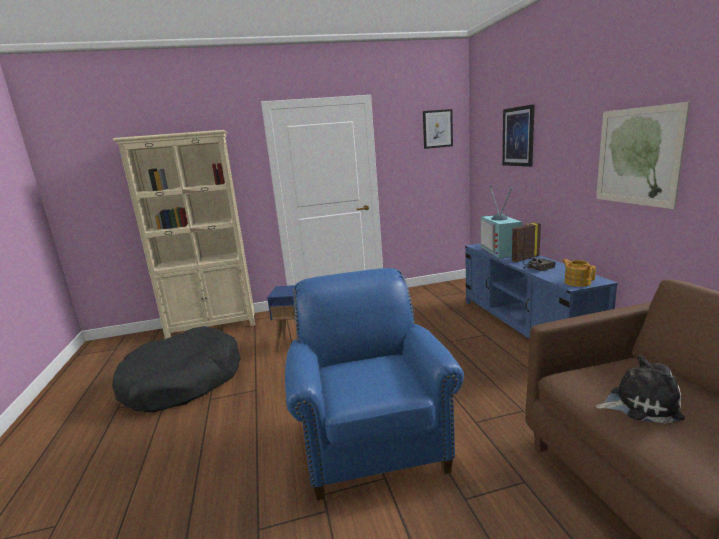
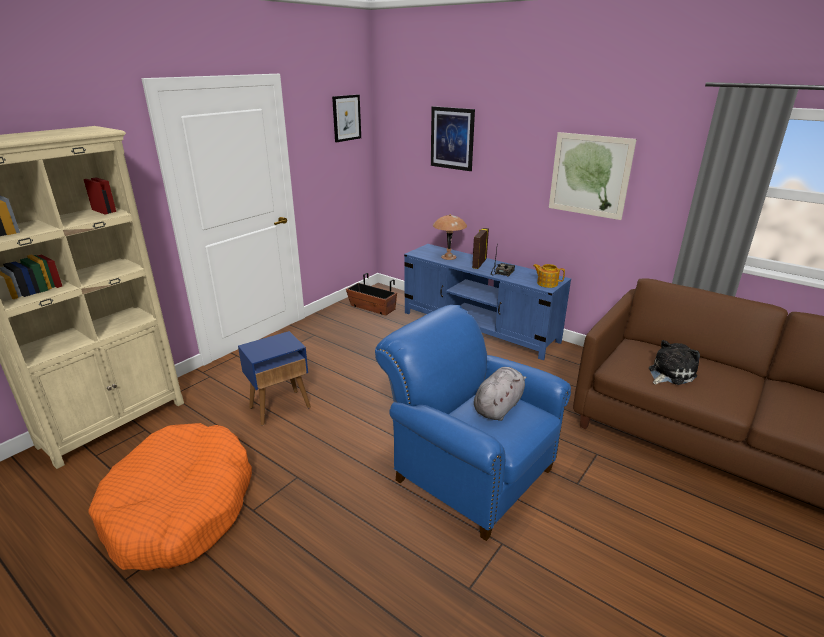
camera: 40 degrees left, 10 degrees up
(182, 382) = (181, 508): black dog bed -> orange dog bed
(381, 371) = (499, 407): none -> grey plush toy
(443, 294) = (372, 307): none -> planter
(502, 251) = (449, 257): television -> brown table lamp

